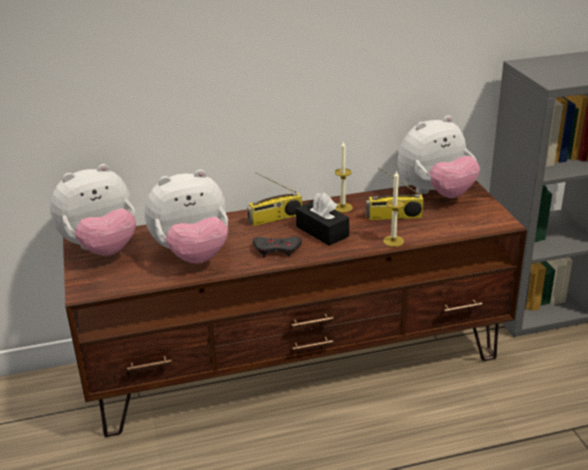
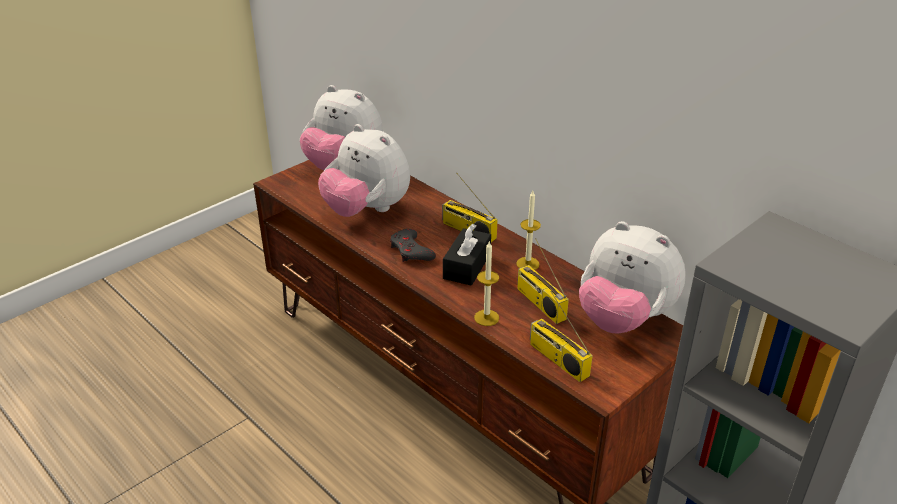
camera: 60 degrees right, 5 degrees up
(460, 228) = (557, 359): none -> radio

